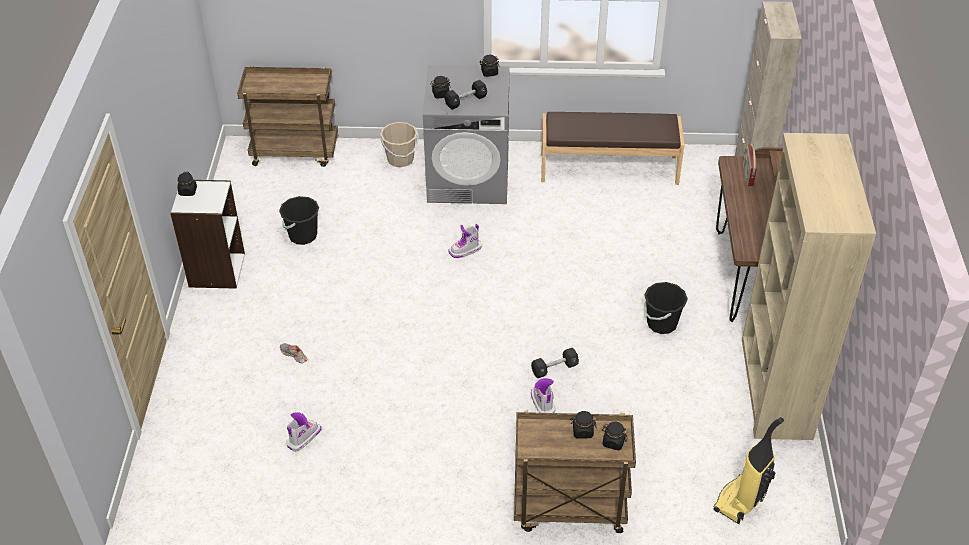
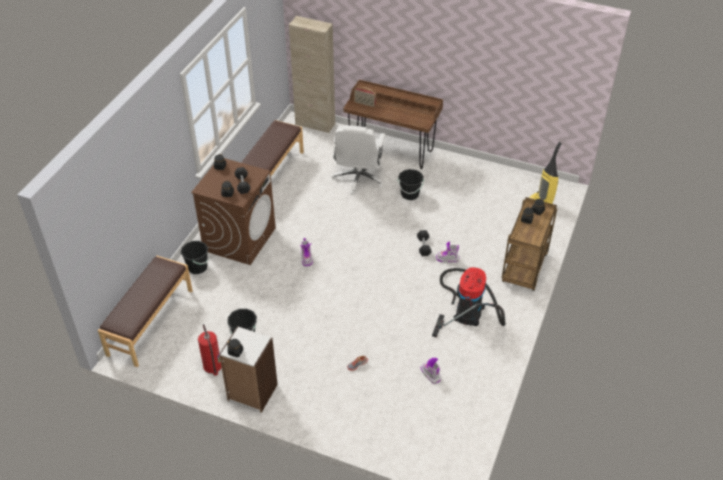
camera: 70 degrees left, 0 degrees up
(246, 224) = (212, 366): none -> fire extinguisher
(295, 152) = (150, 322): brown cart -> brown bench
(400, 159) = (197, 267): beige bucket -> black bucket
(446, 454) = (468, 310): none -> vacuum cleaner
(469, 178) = (239, 239): grey washing machine -> brown washing machine
(660, 257) = (358, 178): none -> white office chair
(775, 388) = (474, 170): beige bookcase -> none

